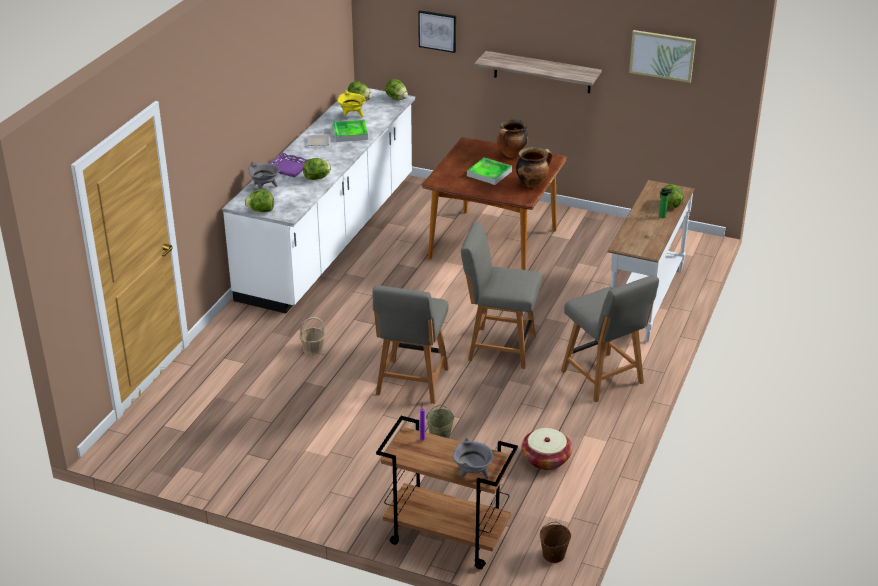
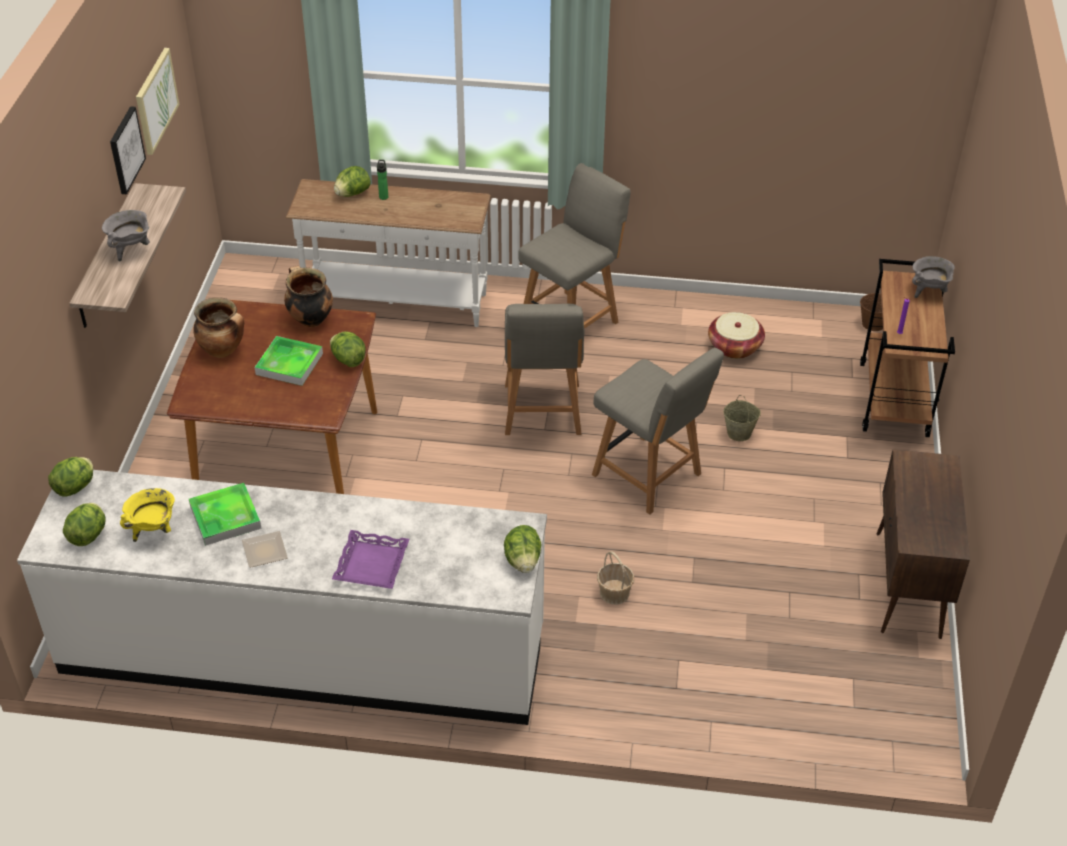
camera: 105 degrees left, 10 degrees up
(245, 481) = (908, 586): none -> brown cabinet
(264, 188) = (447, 577): grey cooking pot -> grey cooking pot (131, 250)
(317, 178) = (396, 520): lettuce -> lettuce (348, 360)
(411, 383) = (649, 476): grey chair -> grey chair turned 45 degrees clockwise
(437, 31) = (31, 344): picture -> picture (125, 150)

